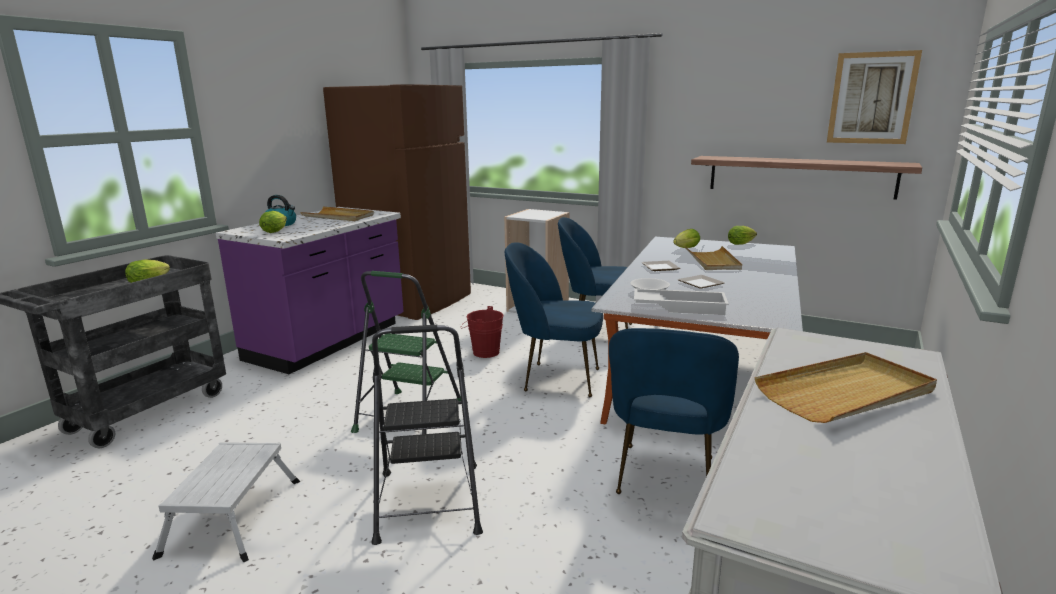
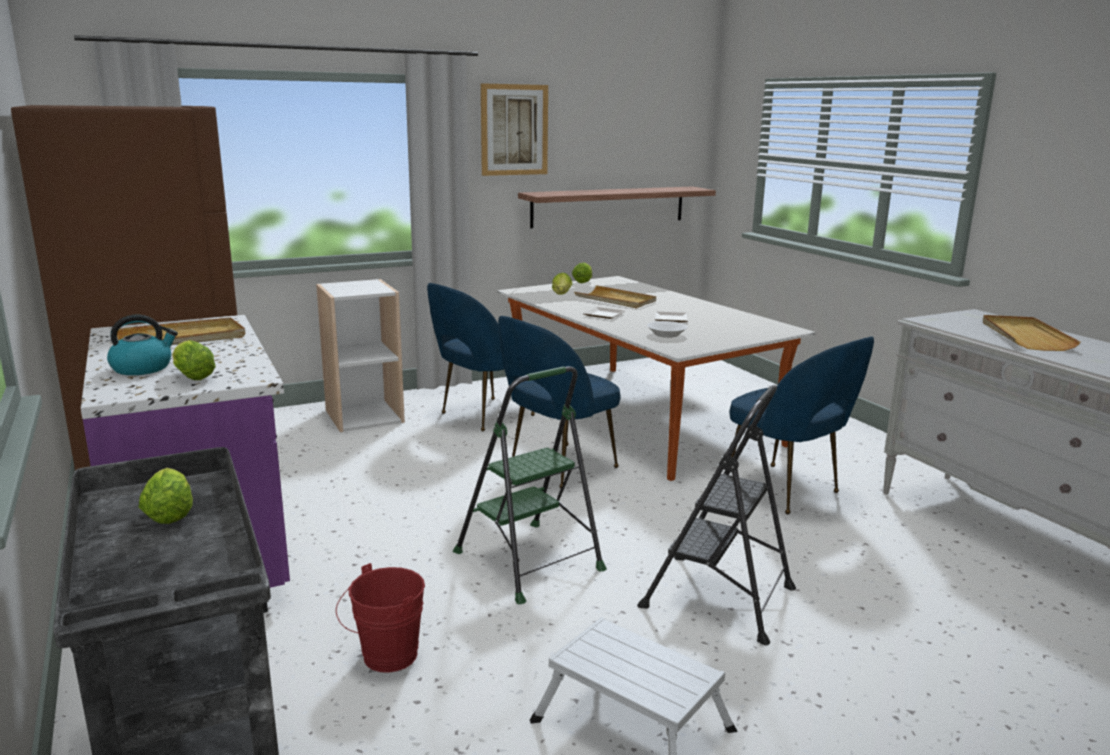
camera: 55 degrees left, 0 degrees up
(483, 352) = (432, 477): red bucket -> red bucket (385, 658)
(679, 307) = (718, 338): white tray -> none
(872, 98) = (657, 129): picture -> picture (514, 130)

